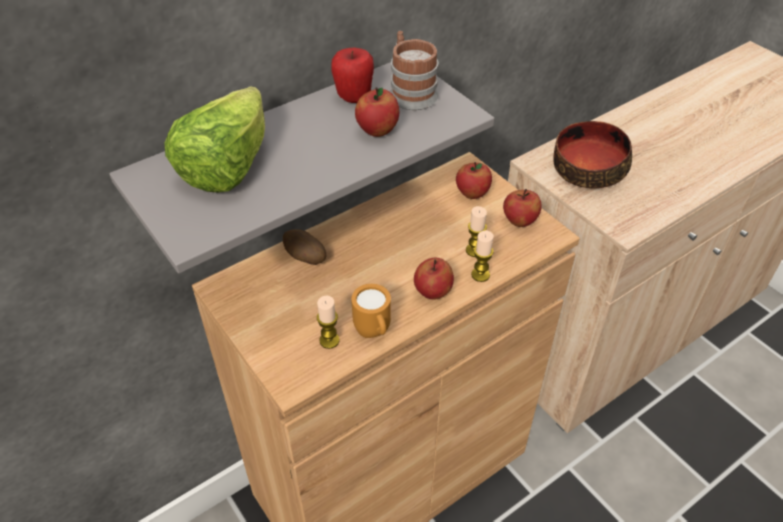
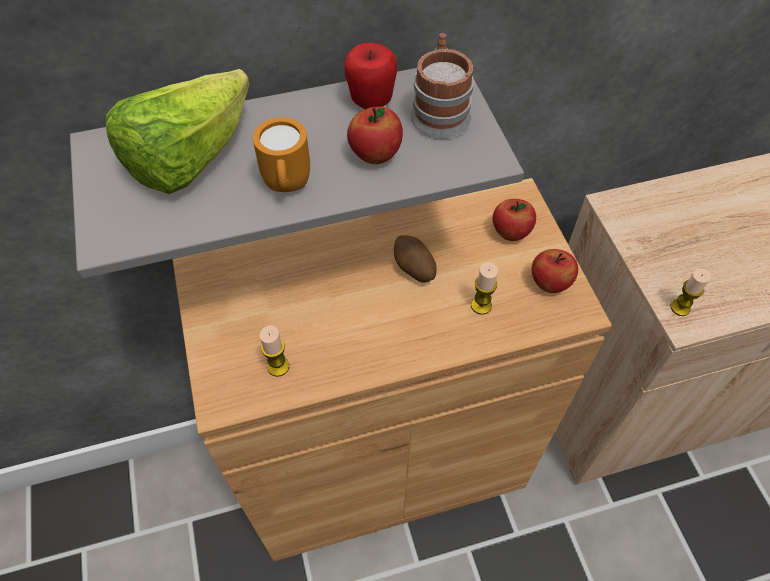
camera: 20 degrees right, 10 degrees up
(305, 258) = (296, 260): potato -> potato (414, 269)
(374, 333) = (327, 373): orange mug -> orange mug (287, 188)
(432, 292) = (411, 343): apple -> none
(480, 275) = (474, 338): candle -> candle (680, 307)
(588, 168) = (674, 229): bowl -> none

